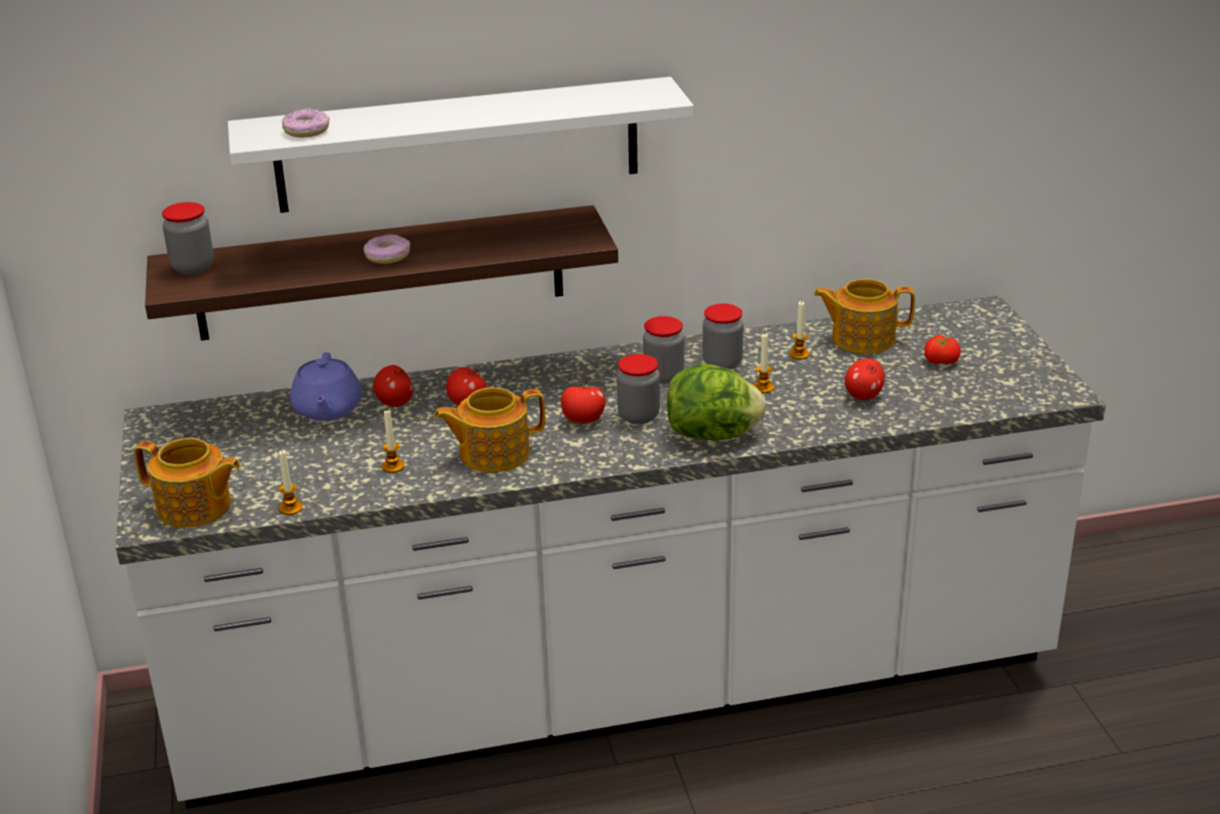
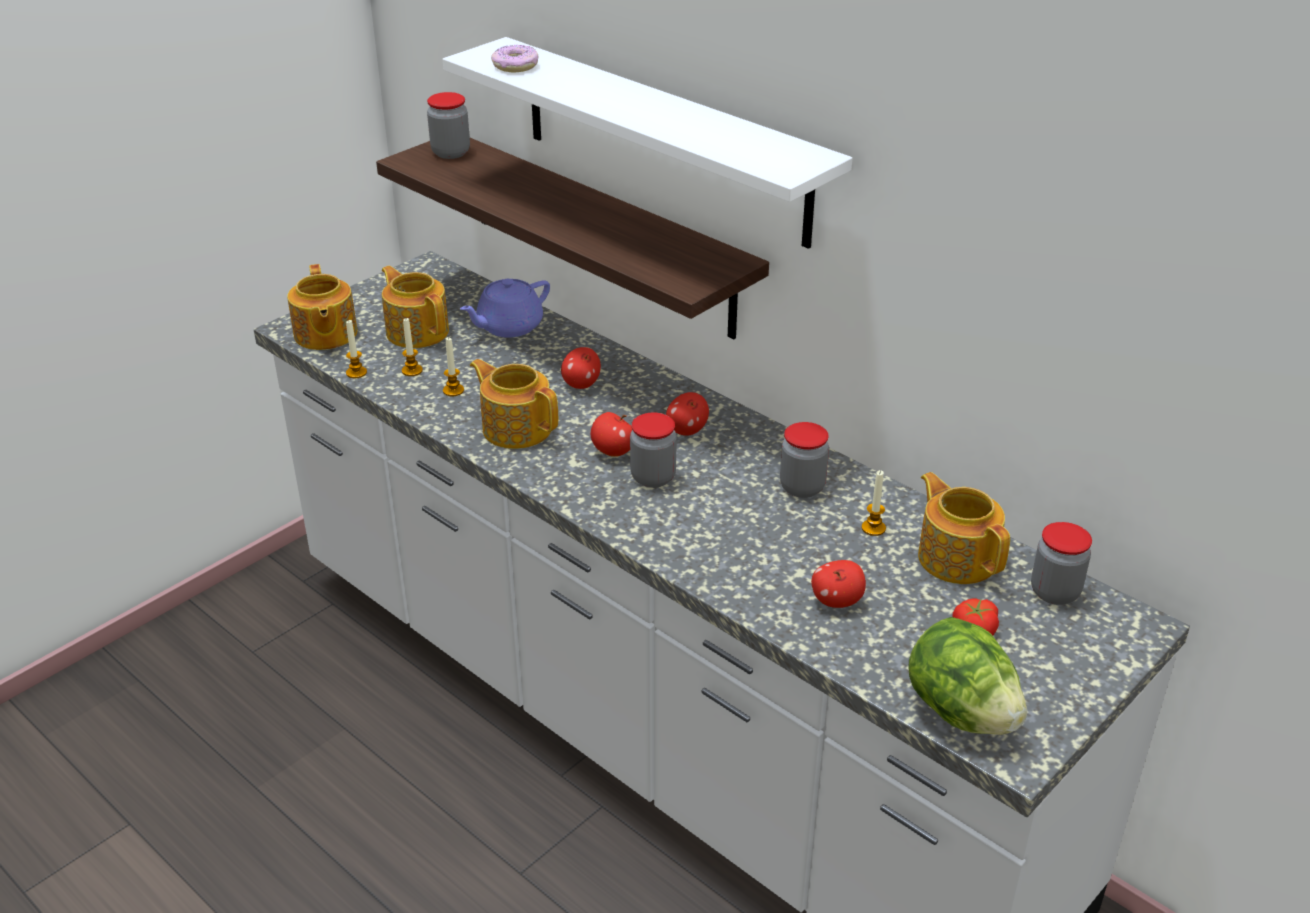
camera: 55 degrees right, 5 degrees up
(265, 456) = (417, 331): none -> teapot
(387, 256) = (553, 212): donut -> none
(395, 403) = (548, 351): apple -> apple (686, 430)
(663, 376) = (739, 463): jar -> jar (1054, 592)
(713, 435) = (661, 533): lettuce -> lettuce (961, 712)
(763, 388) = (782, 530): candle -> candle (412, 370)

